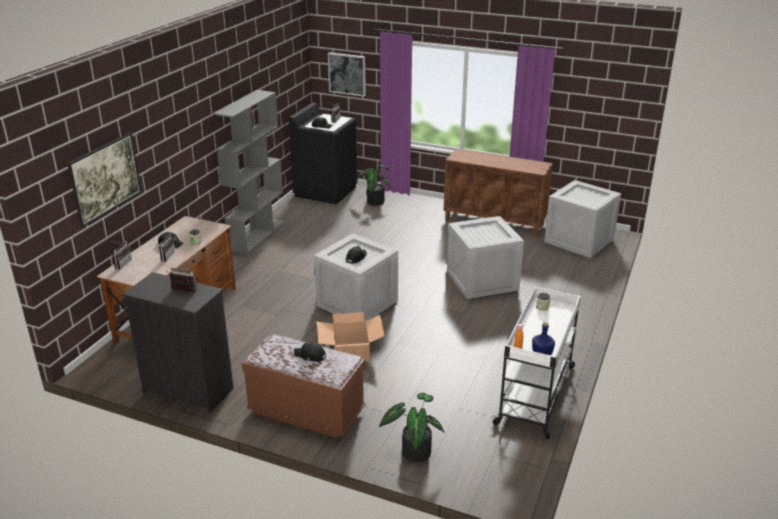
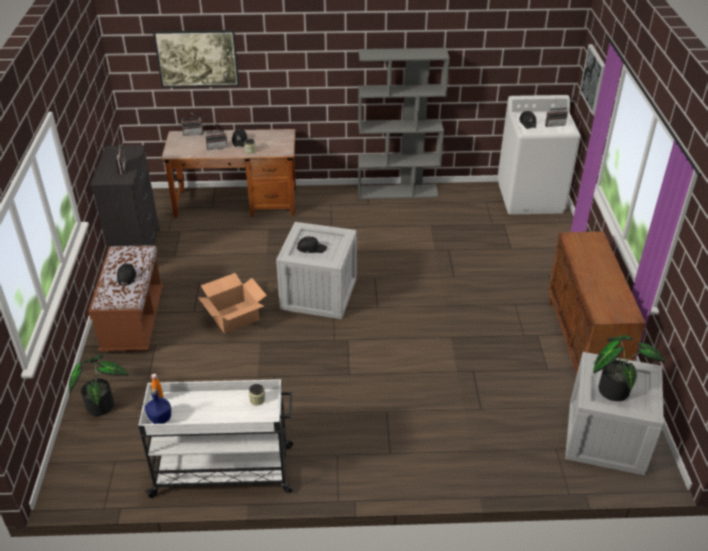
camera: 65 degrees right, 10 degrees up
(325, 191) = (530, 197): black washing machine -> white washing machine
(374, 201) = (541, 236): potted plant -> potted plant (614, 388)
(482, 280) = (428, 370): crate -> none

